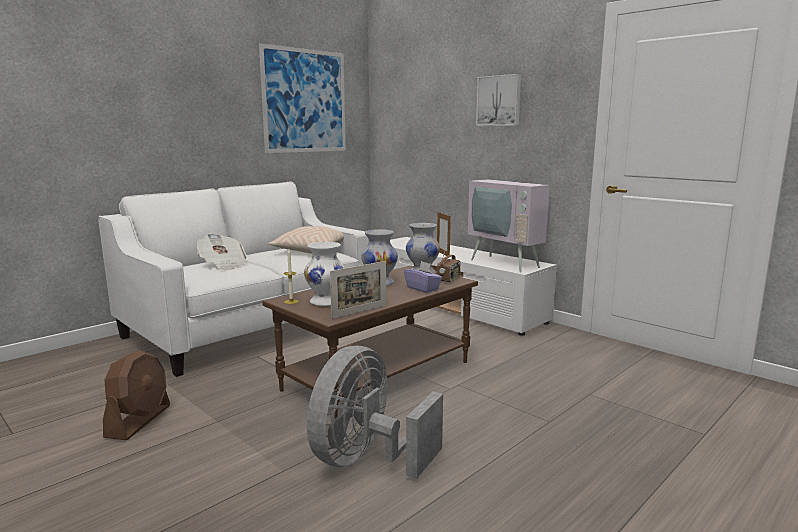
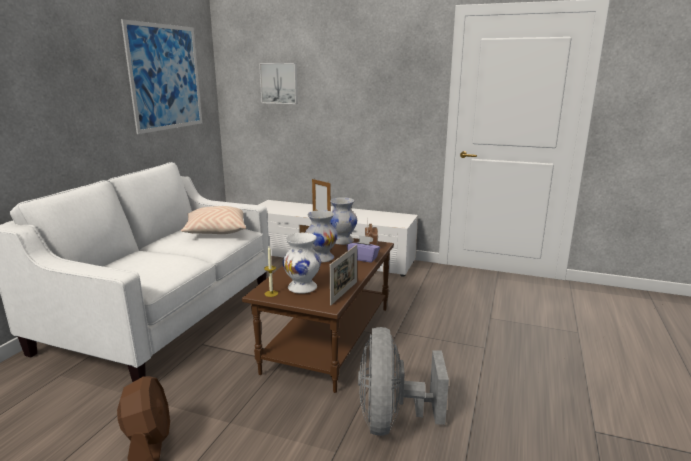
camera: 25 degrees left, 5 degrees up
(223, 265) = (149, 261): newspaper -> none
(499, 100) = (359, 80): picture -> picture (279, 83)
(508, 263) = (382, 218): television -> none

